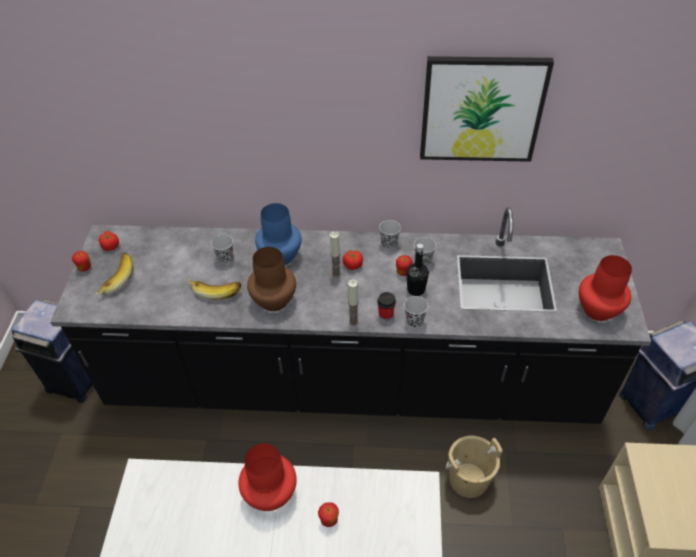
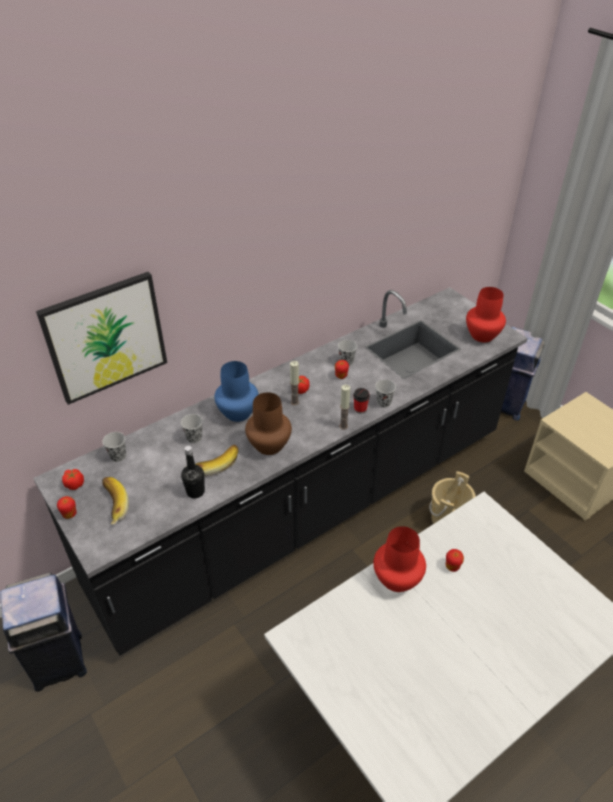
camera: 40 degrees left, 5 degrees down
(389, 244) = (310, 363): black cup -> black cup (118, 456)
(416, 289) = (362, 382): black bottle -> black bottle (195, 491)
(481, 109) = (356, 217): picture -> picture (105, 337)

